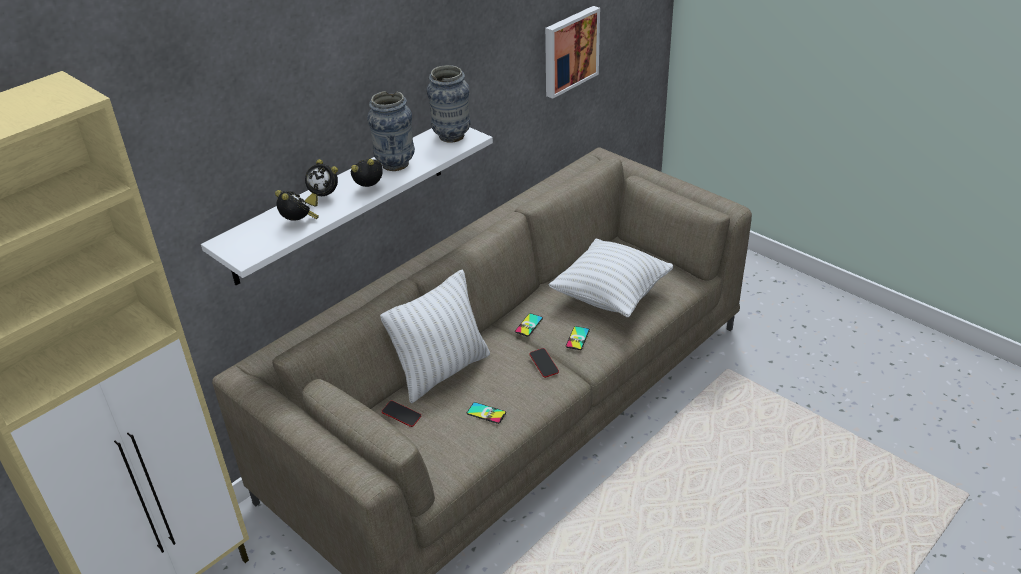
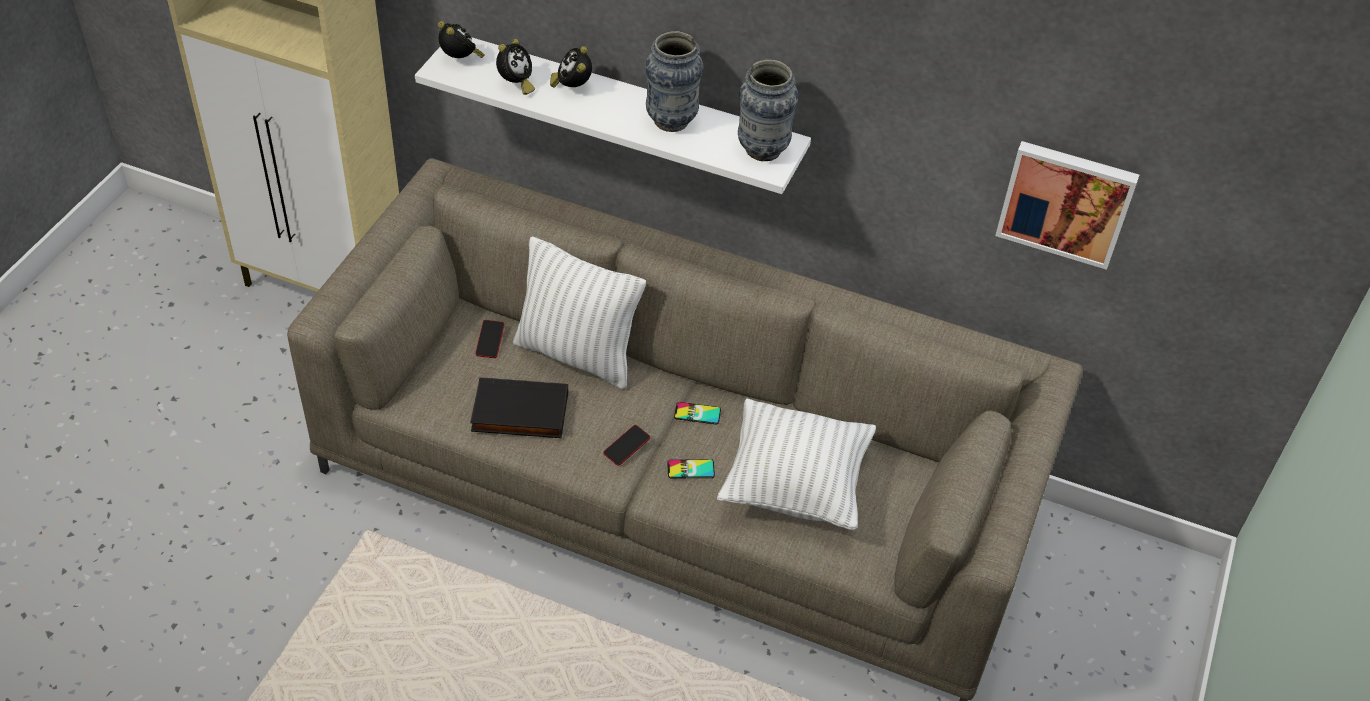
camera: 65 degrees right, 10 degrees up
(370, 188) = (608, 116): alarm clock -> alarm clock (460, 60)
(486, 413) = (519, 414): phone -> black book

